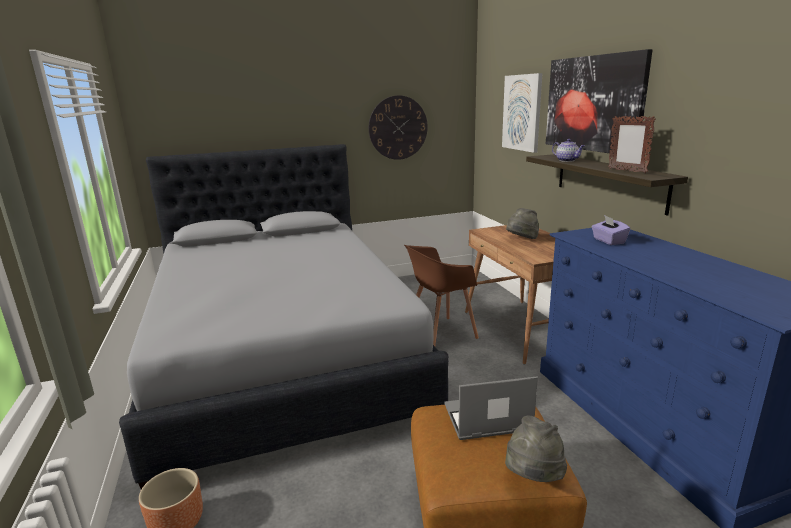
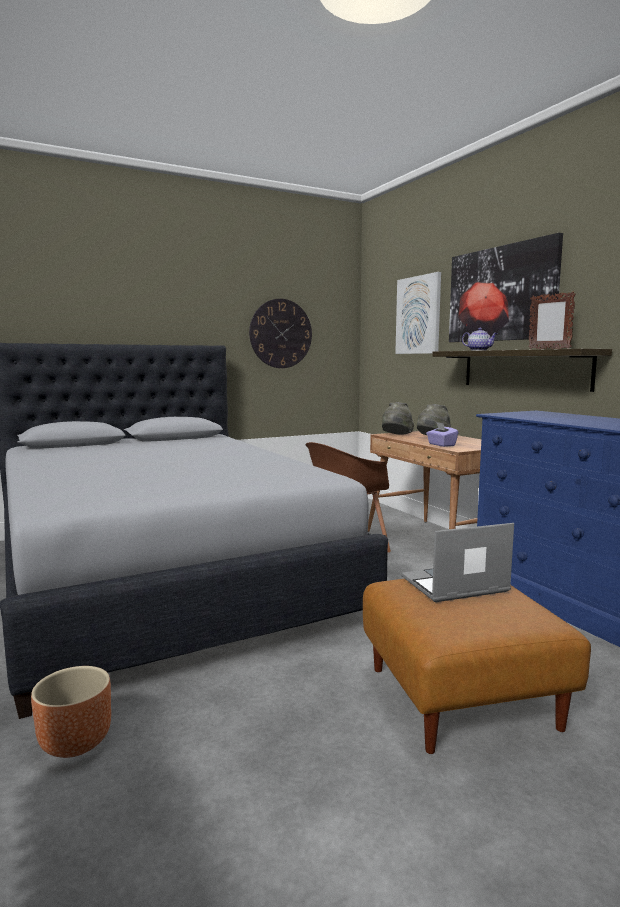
camera: 10 degrees left, 10 degrees down
(532, 477) = (529, 625): grey hat -> grey hat (396, 435)
(608, 241) = (540, 416): purple tissue box -> purple tissue box (441, 445)

